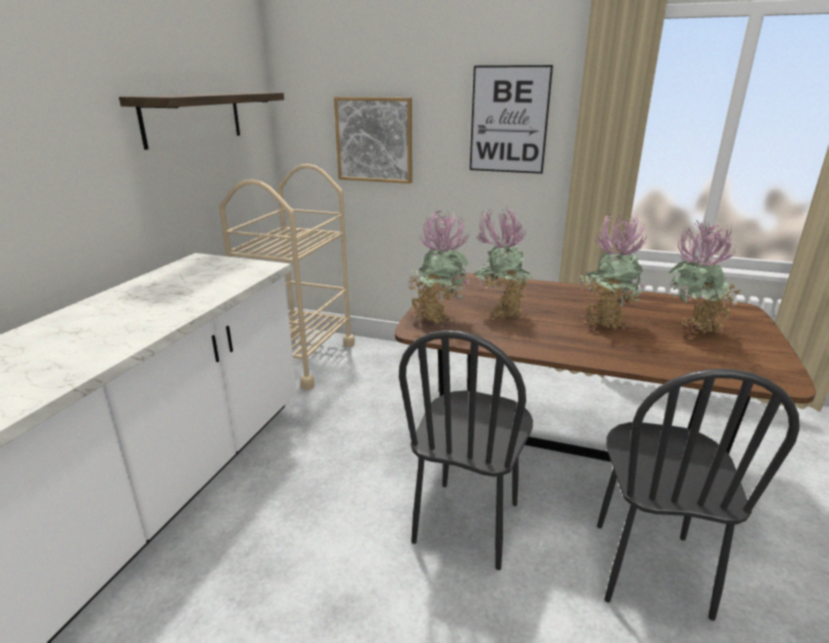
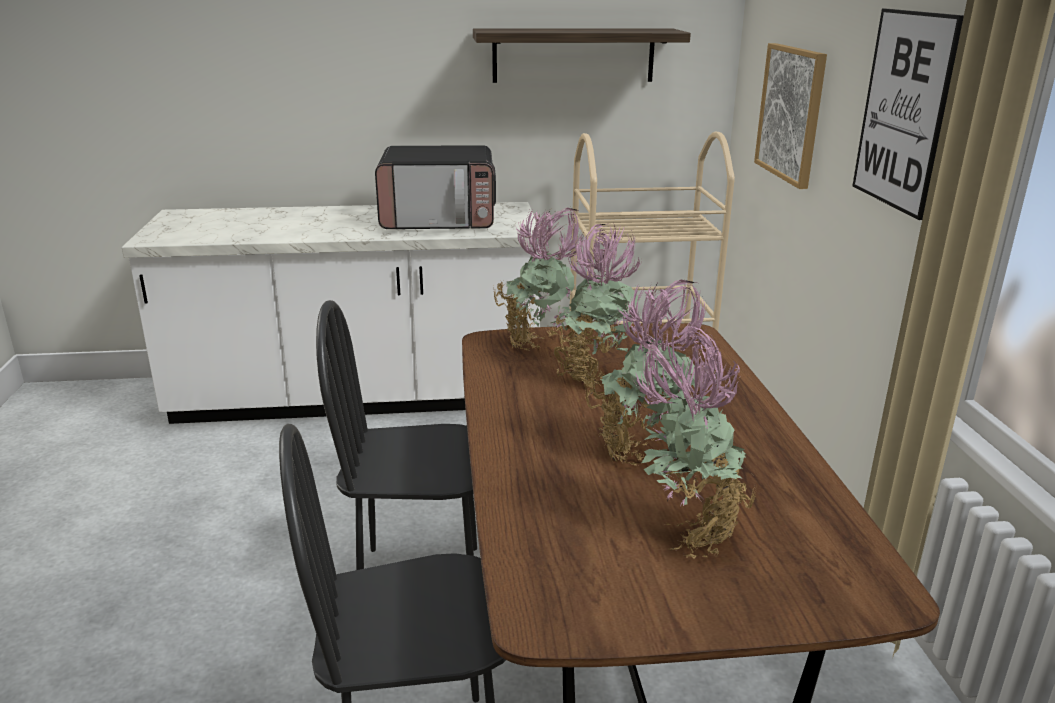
camera: 65 degrees right, 0 degrees up
(186, 285) = (439, 219): none -> microwave

